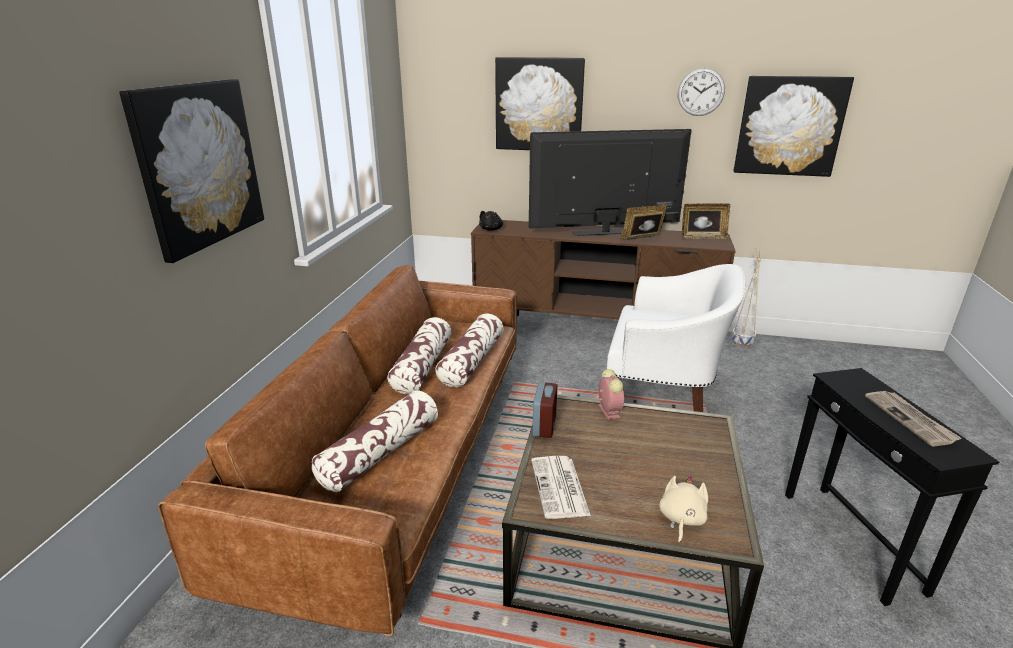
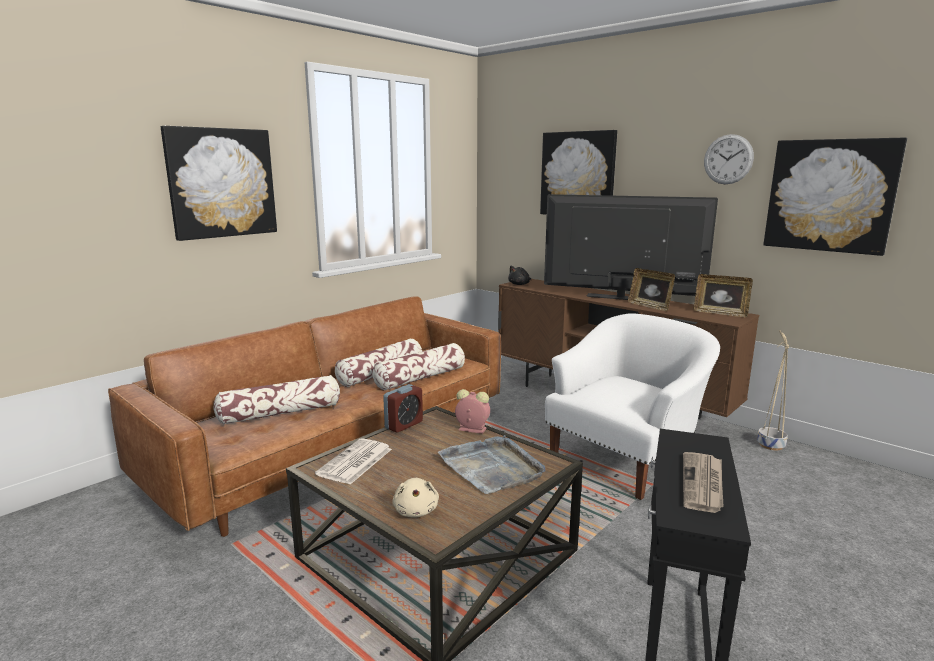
camera: 30 degrees right, 10 degrees down
(608, 410) = (471, 429): alarm clock -> alarm clock turned 90 degrees counterclockwise
(642, 239) = (650, 306): picture frame -> picture frame turned 135 degrees counterclockwise
(664, 389) = (625, 460): white armchair -> white armchair turned 90 degrees counterclockwise
(678, 447) = (492, 467): none -> grey tray
(681, 519) = (416, 511): beige plush toy -> beige plush toy turned 120 degrees clockwise

